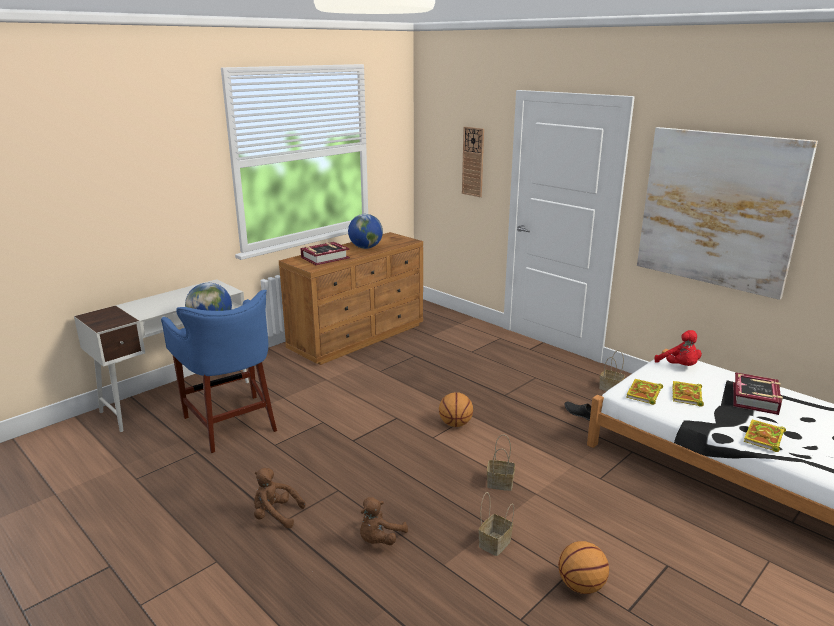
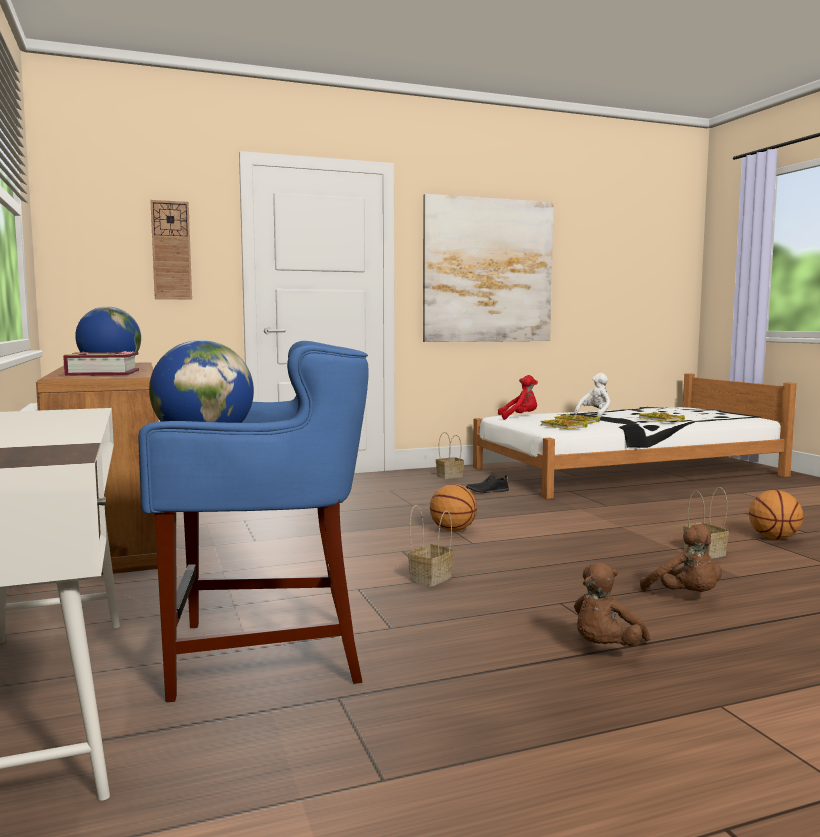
camera: 65 degrees left, 15 degrees down
(501, 483) = (594, 534): basket -> basket (431, 578)
(755, 399) = (595, 415): book -> white plush toy

